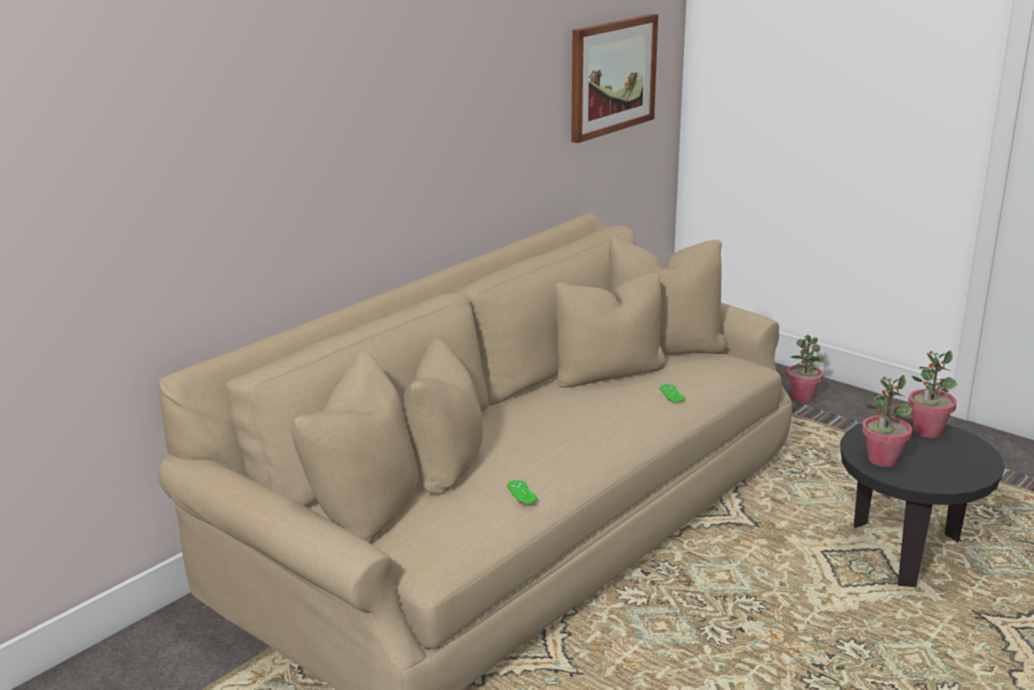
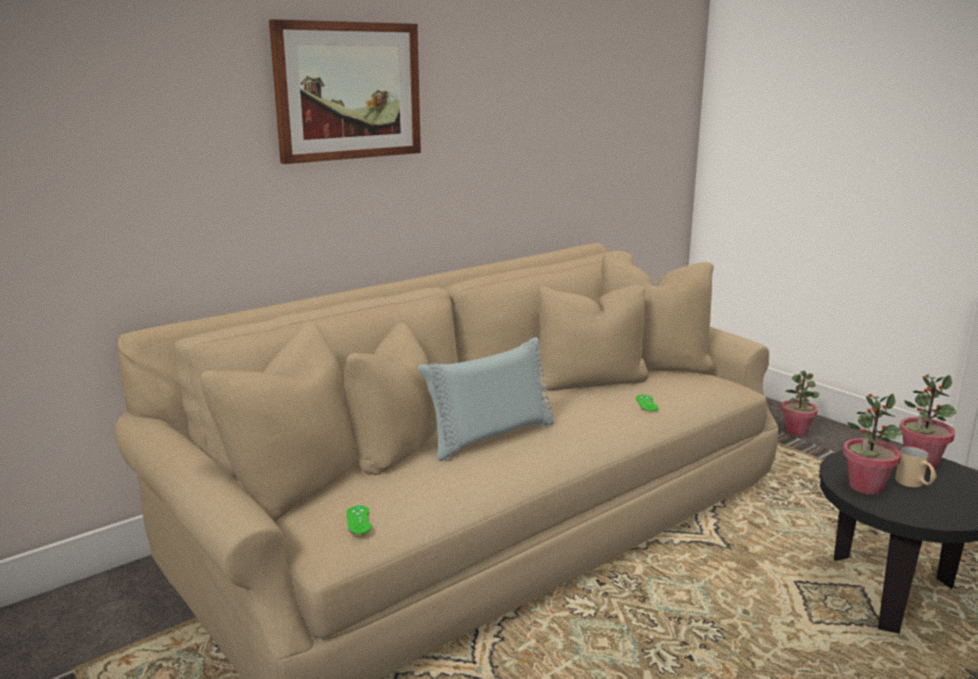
camera: 10 degrees right, 5 degrees down
(521, 492) = (458, 480): green game controller -> green game controller (358, 520)
(533, 444) = (490, 437): none -> blue pillow
(612, 76) = (627, 120): picture -> picture (348, 91)
(924, 453) = (914, 484): none -> beige mug

